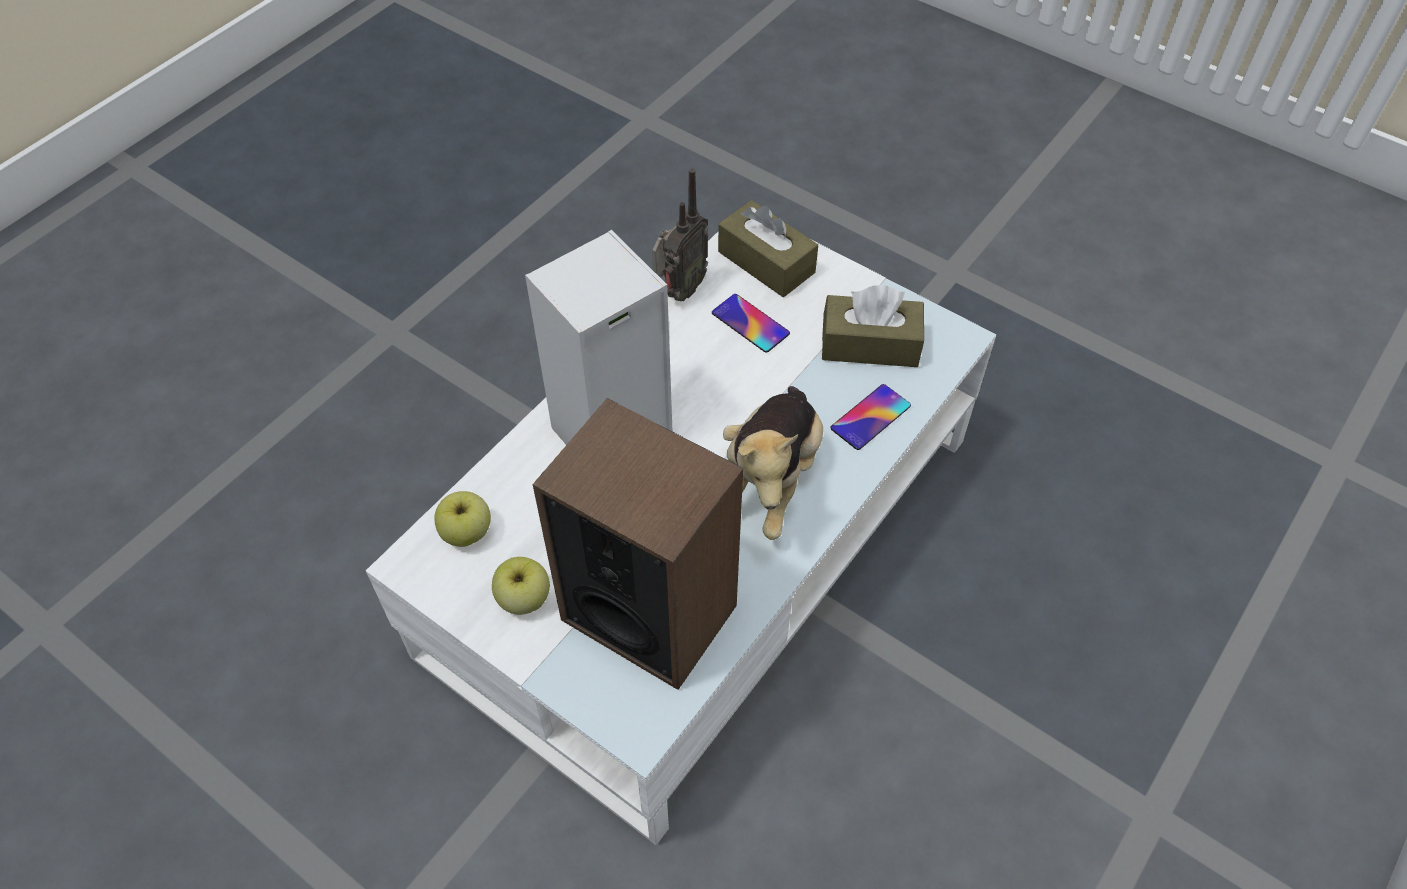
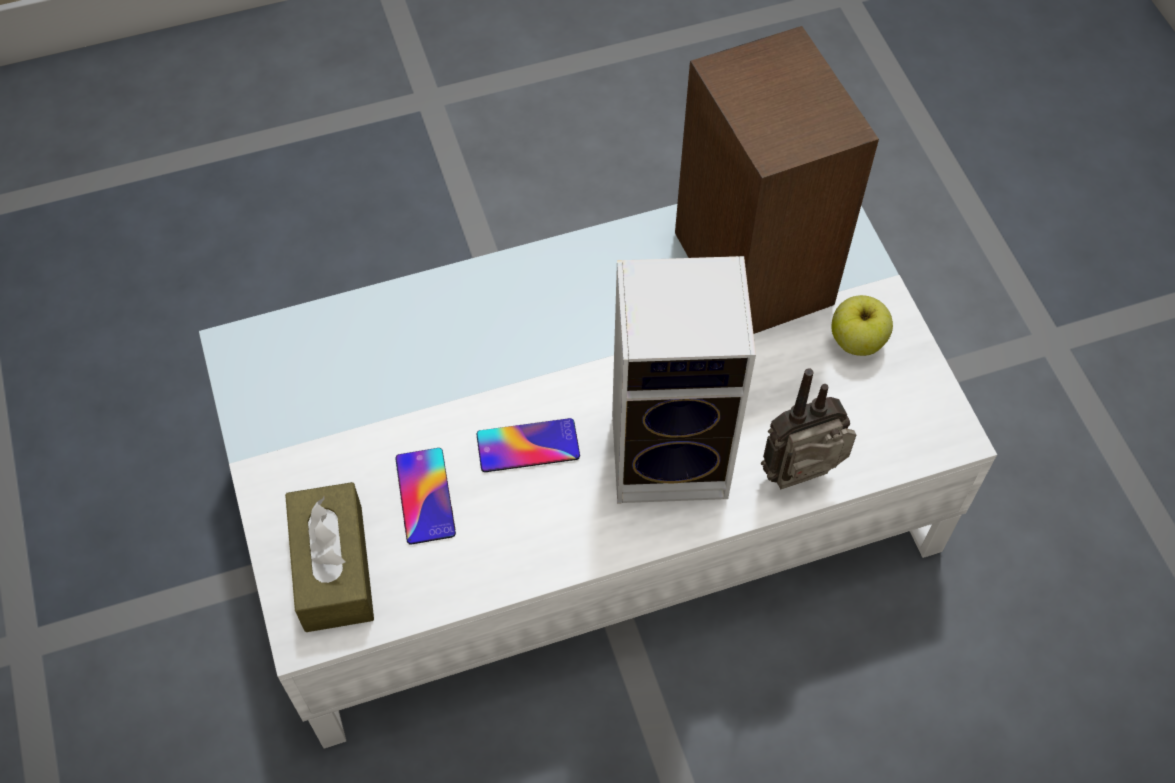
camera: 145 degrees left, 5 degrees up
(467, 532) = (878, 434): apple -> none
(679, 291) = (465, 590): radio -> radio (802, 479)
(770, 480) = (555, 318): plush toy -> none
(870, 344) = (330, 393): brown tissue box -> none
(870, 417) = (407, 321): phone -> phone (528, 446)

